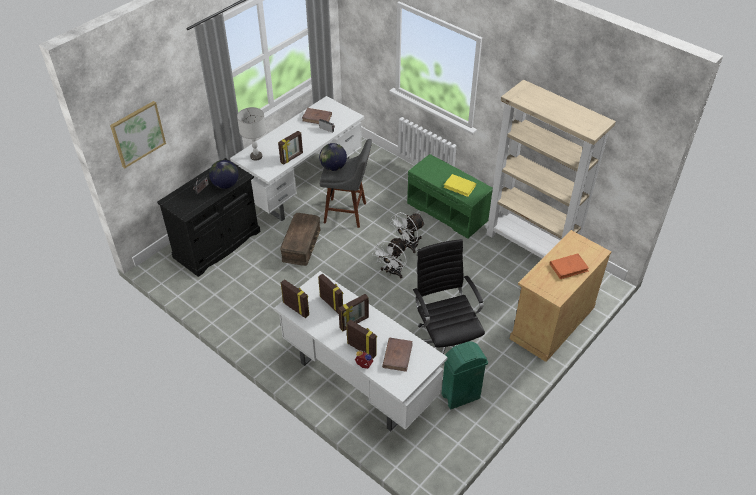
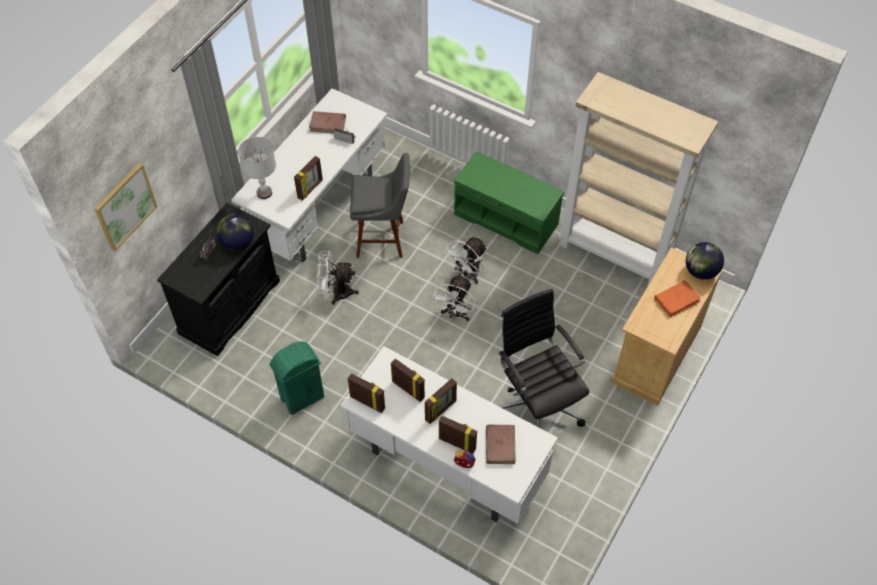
camera: 10 degrees left, 10 degrees up
(302, 245) = (336, 292): brown storage box -> white fan
(333, 167) = (364, 193): globe -> globe (700, 271)
(459, 186) = (522, 195): yellow book -> none
(460, 396) = (567, 465): green trash can -> green trash can (301, 398)

